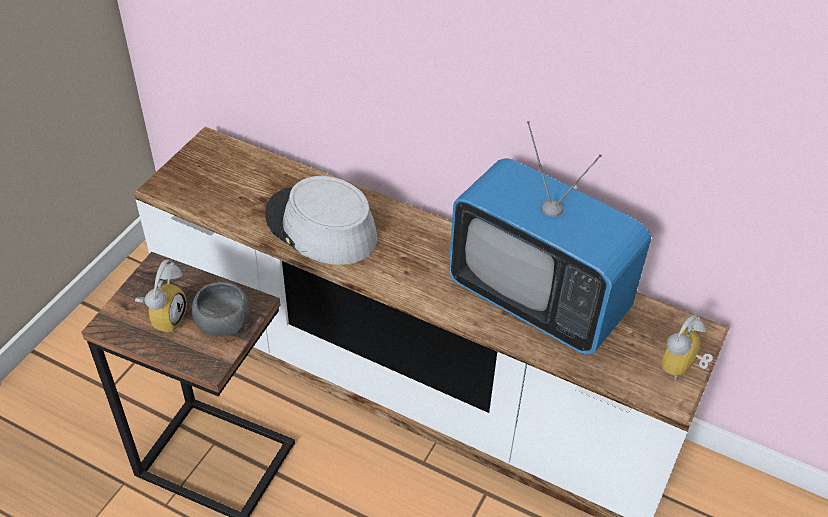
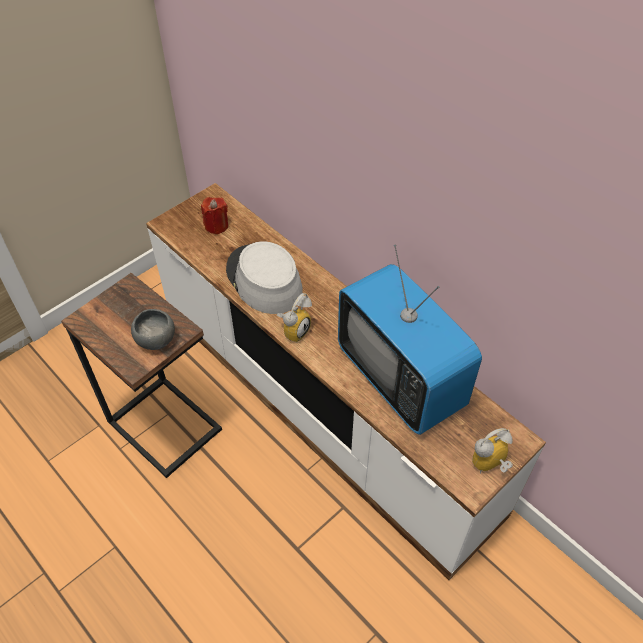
camera: 20 degrees right, 5 degrees up
(165, 317) = (119, 324): alarm clock -> alarm clock (294, 330)
(230, 176) = (216, 226): none -> red candle

